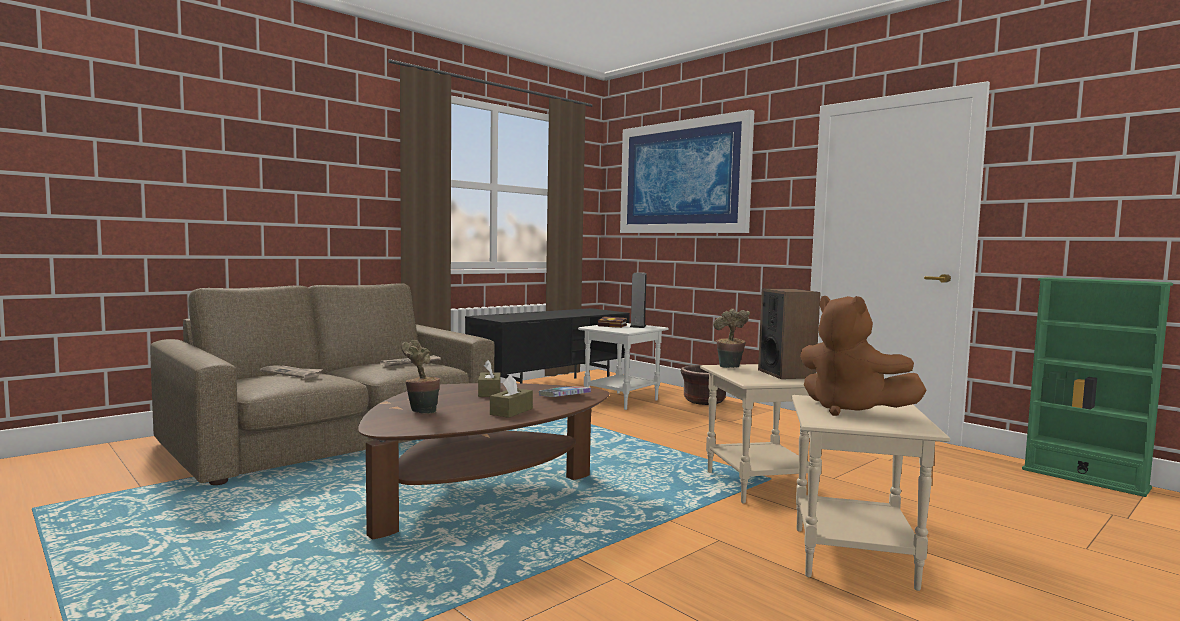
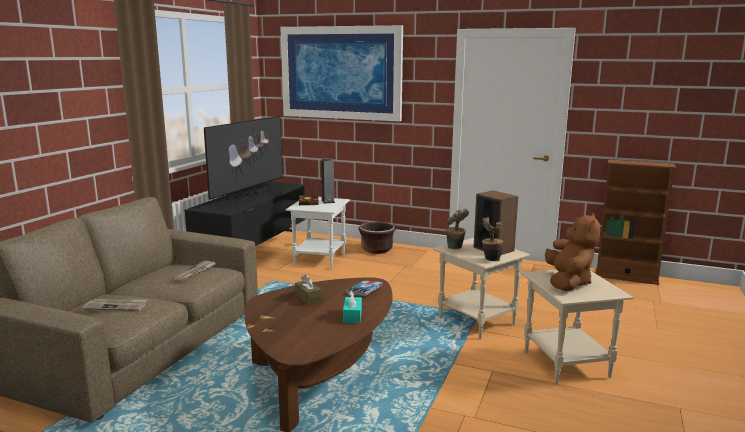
camera: 25 degrees left, 10 degrees up
(421, 411) = (292, 330): potted plant -> potted plant (490, 260)
(511, 411) = (352, 316): brown tissue box -> turquoise tissue box
(550, 313) = (247, 195): none -> television
(850, 410) = (568, 282): brown plush toy -> brown plush toy turned 105 degrees counterclockwise
(1084, 478) = (626, 277): green bookcase -> brown bookcase

